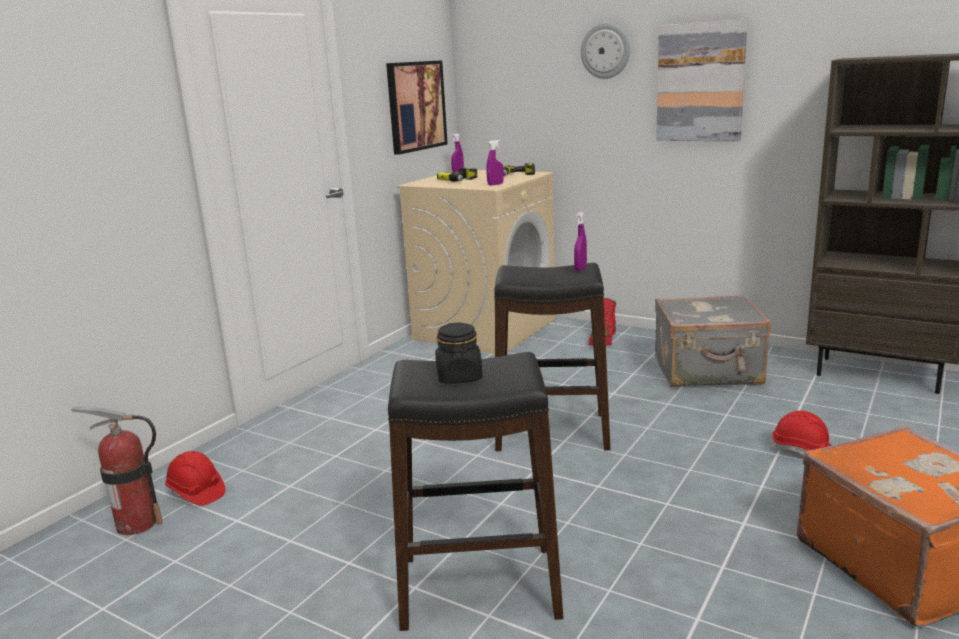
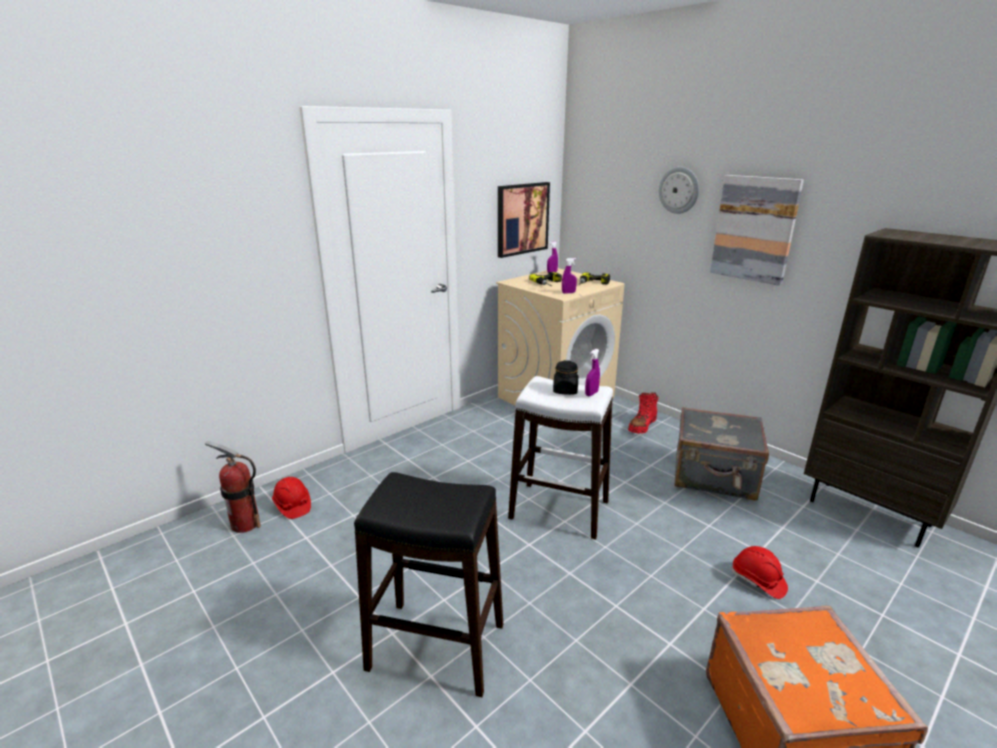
camera: 15 degrees right, 5 degrees up
(459, 377) = (419, 504): black jar -> black jar (565, 390)
(552, 431) = (559, 509): black stool -> white stool

